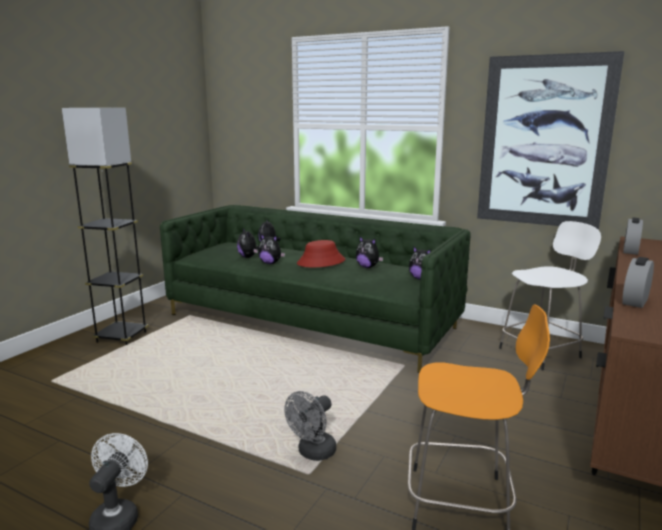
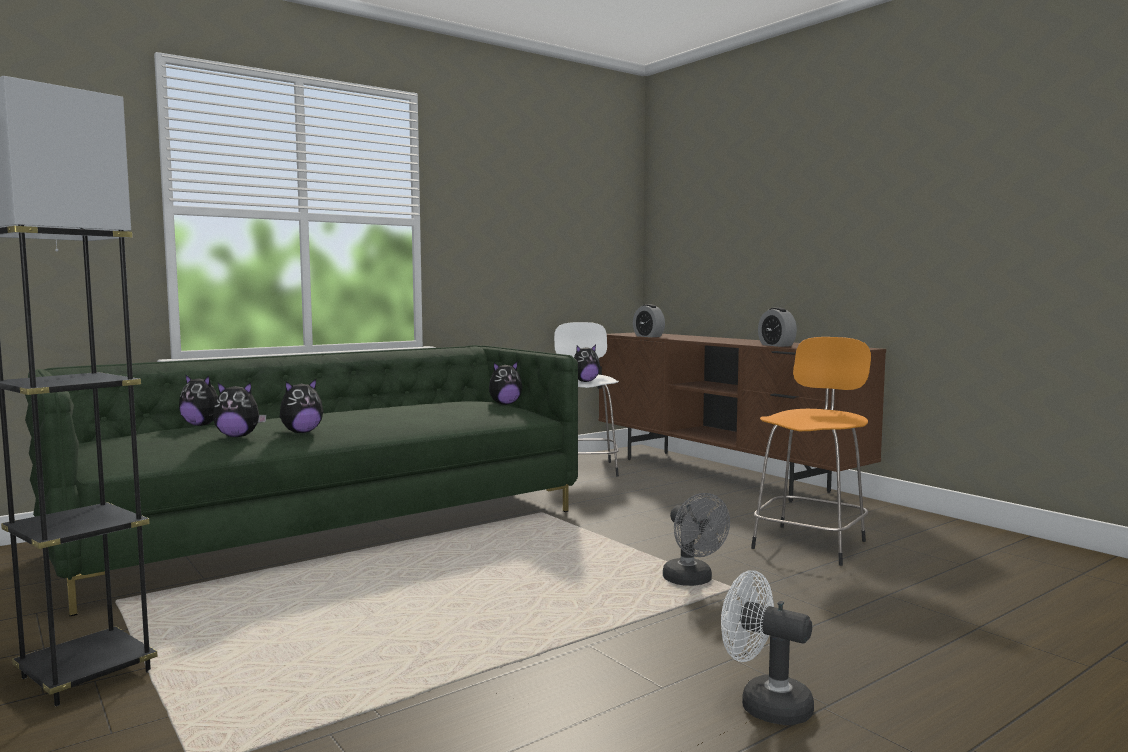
camera: 65 degrees left, 10 degrees down
(321, 262) = (368, 415): red hat -> none
(368, 267) = (432, 407): plush toy -> plush toy (584, 381)
(544, 142) = (525, 241): picture -> none

